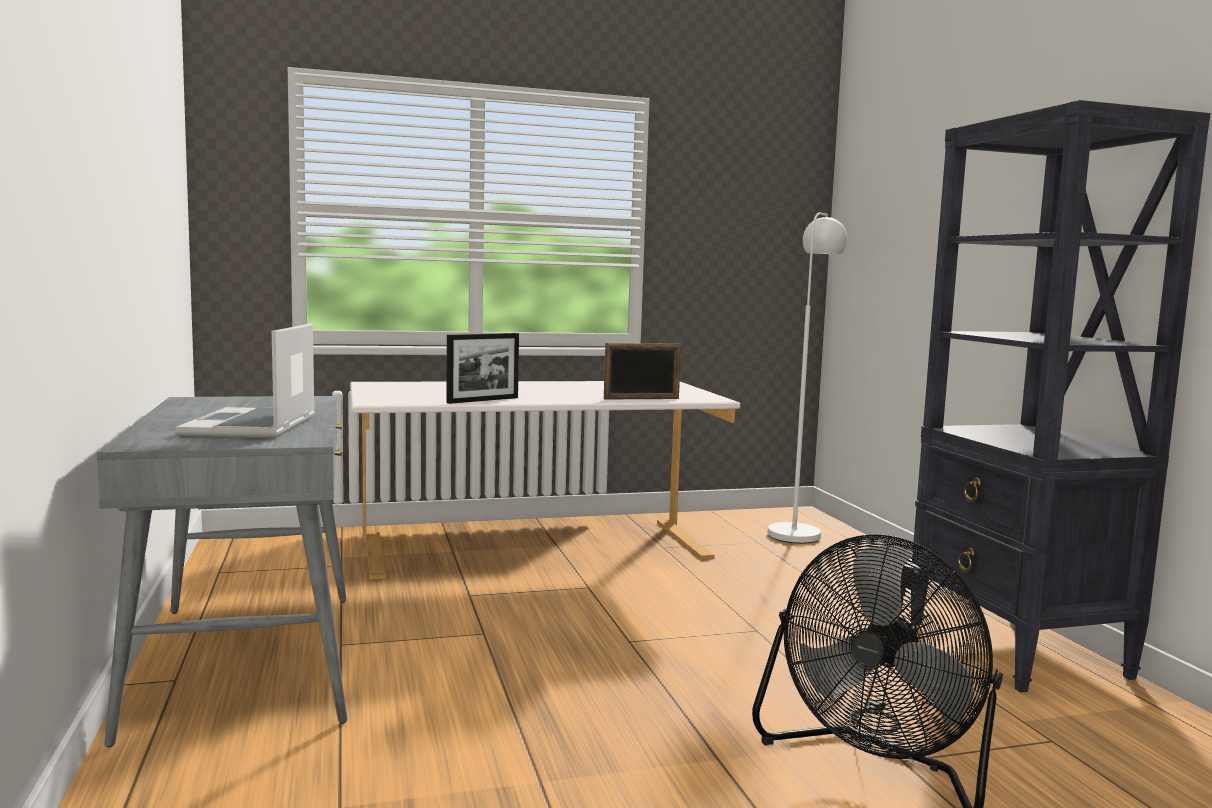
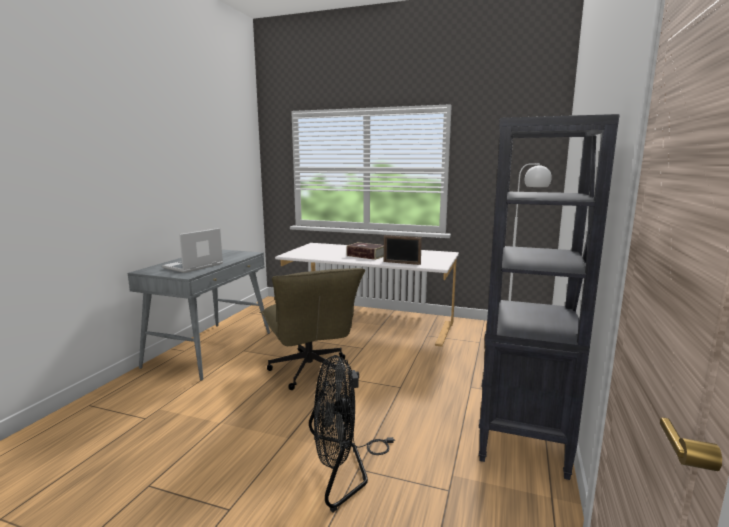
camera: 35 degrees right, 5 degrees up
(483, 400) = (330, 257): picture frame -> none
(543, 393) = (366, 255): none -> book
(553, 644) = (309, 369): none -> beige office chair

